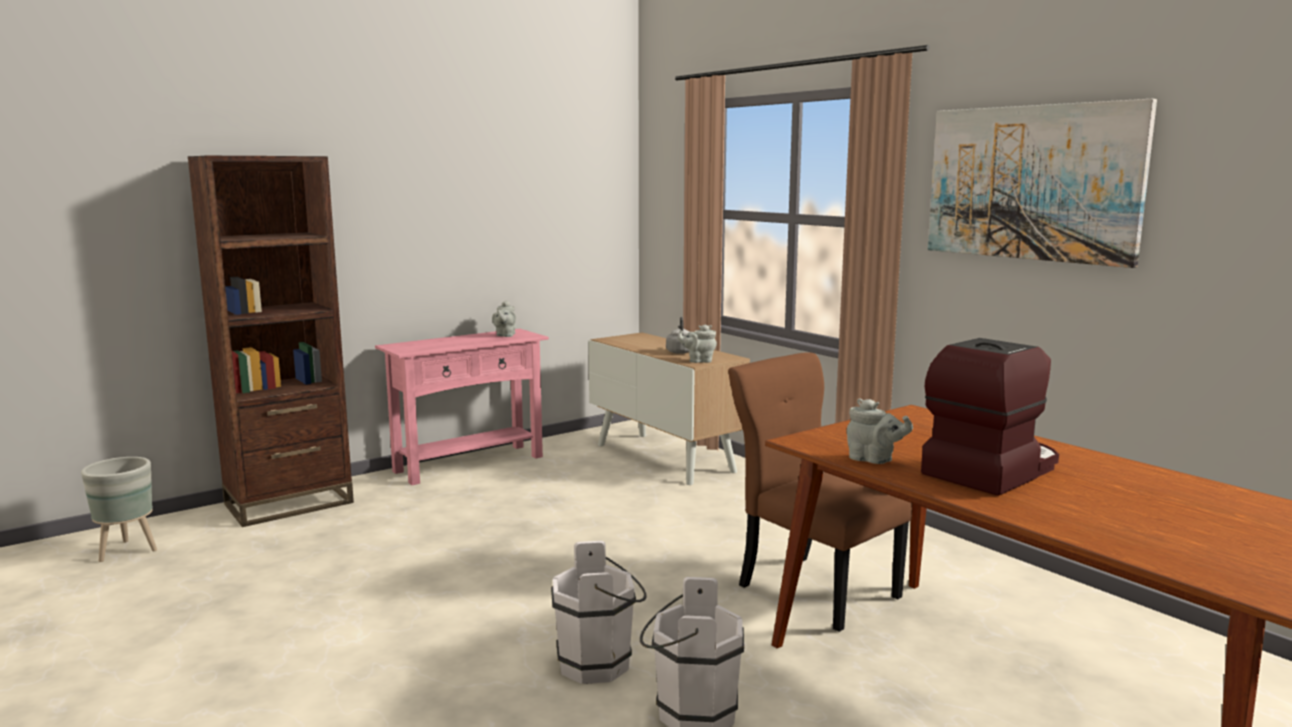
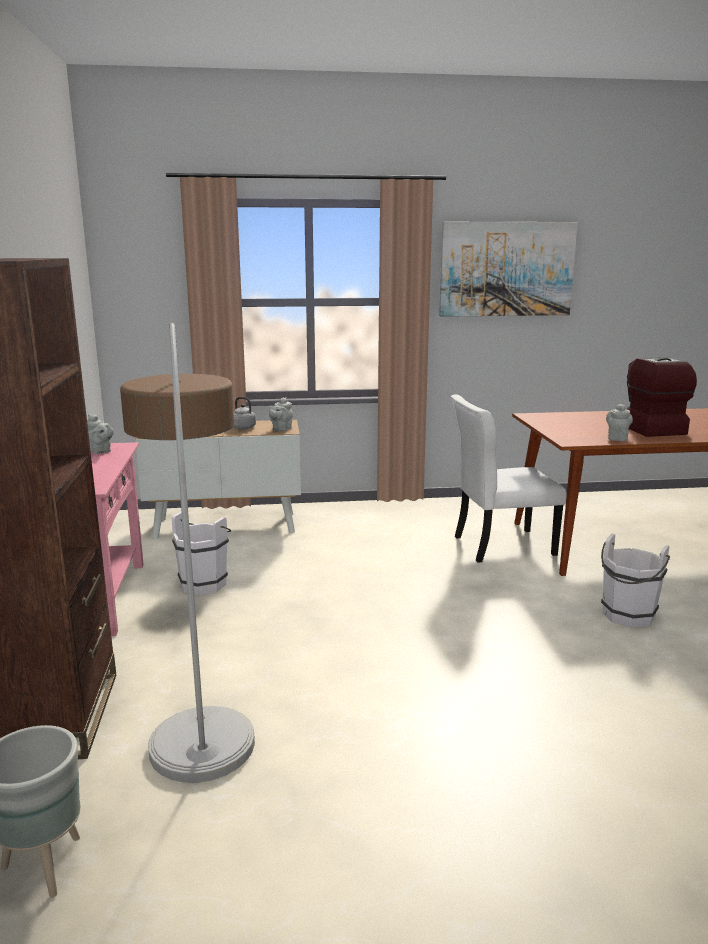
camera: 60 degrees left, 5 degrees up
(379, 523) = (197, 669): none -> floor lamp
(600, 664) = (554, 629): white bucket -> white bucket (206, 583)
(813, 589) = (499, 546): brown chair -> white chair
(874, 460) = (617, 438): grey teapot -> grey teapot turned 45 degrees counterclockwise

